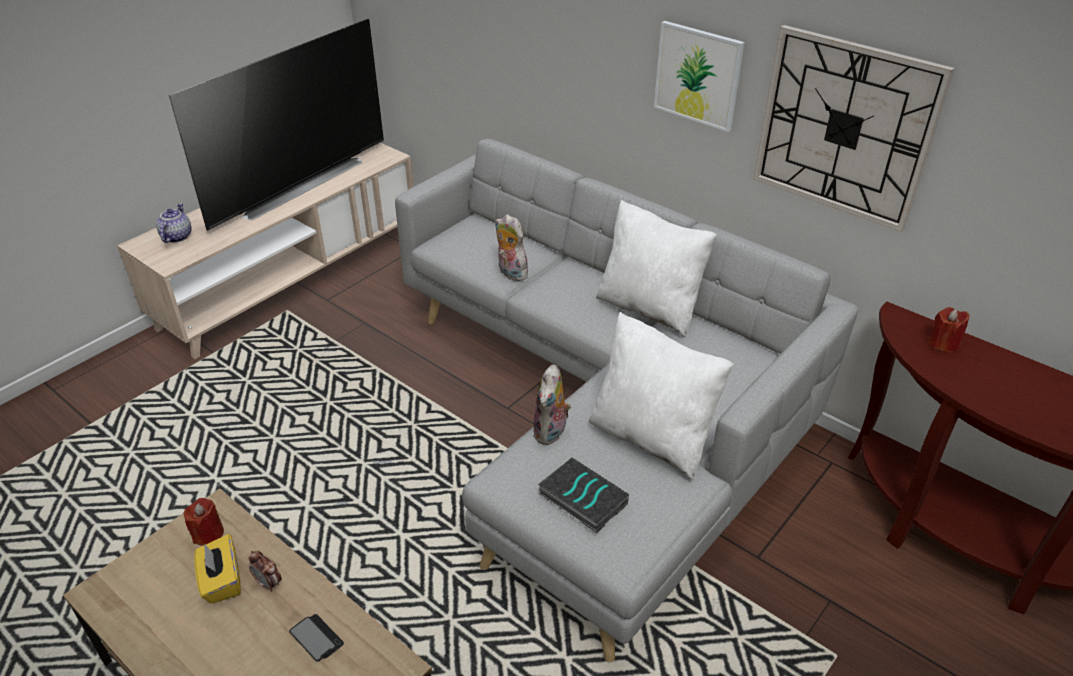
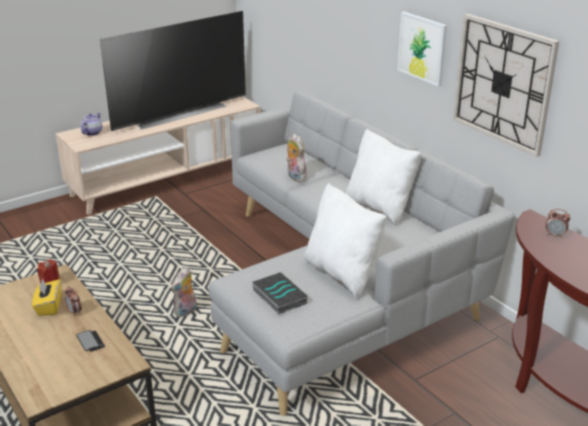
camera: 15 degrees right, 10 degrees down
(551, 433) = (277, 262): plush toy -> plush toy (186, 312)
(943, 343) = (555, 235): red candle -> alarm clock

